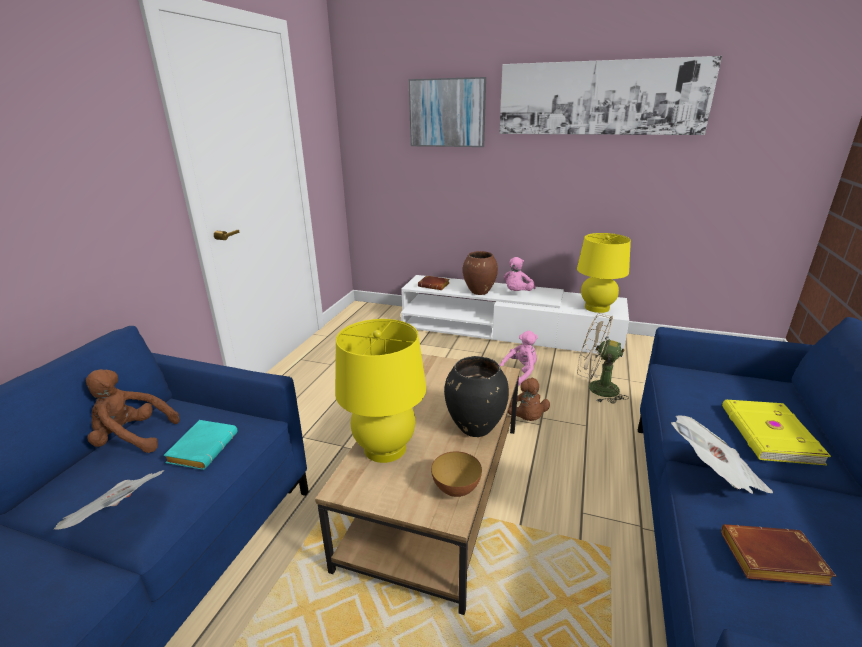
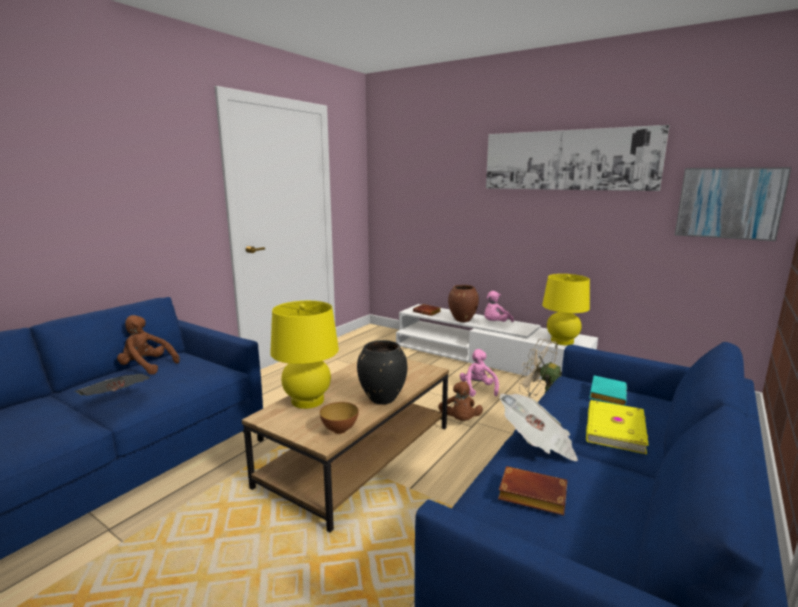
camera: 15 degrees right, 10 degrees down
(203, 447) = (184, 377): turquoise book -> turquoise book (606, 394)
(447, 113) = (446, 172): picture -> picture (728, 203)
(520, 373) = (478, 389): pink plush toy -> pink plush toy turned 75 degrees counterclockwise

